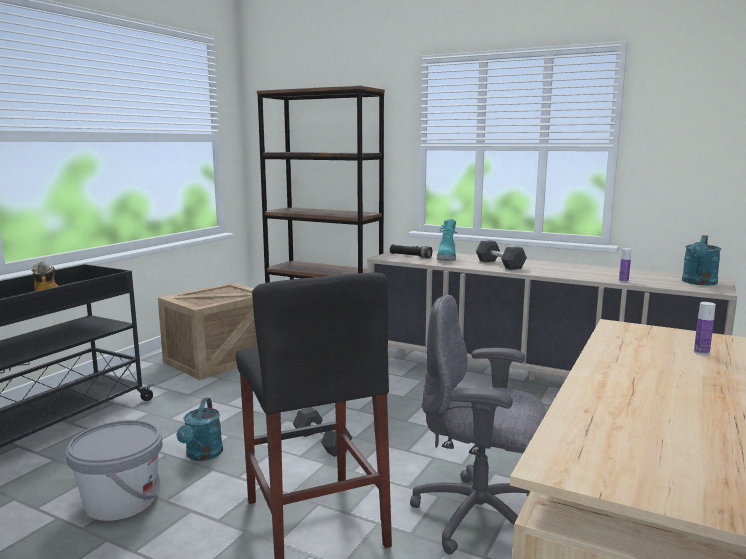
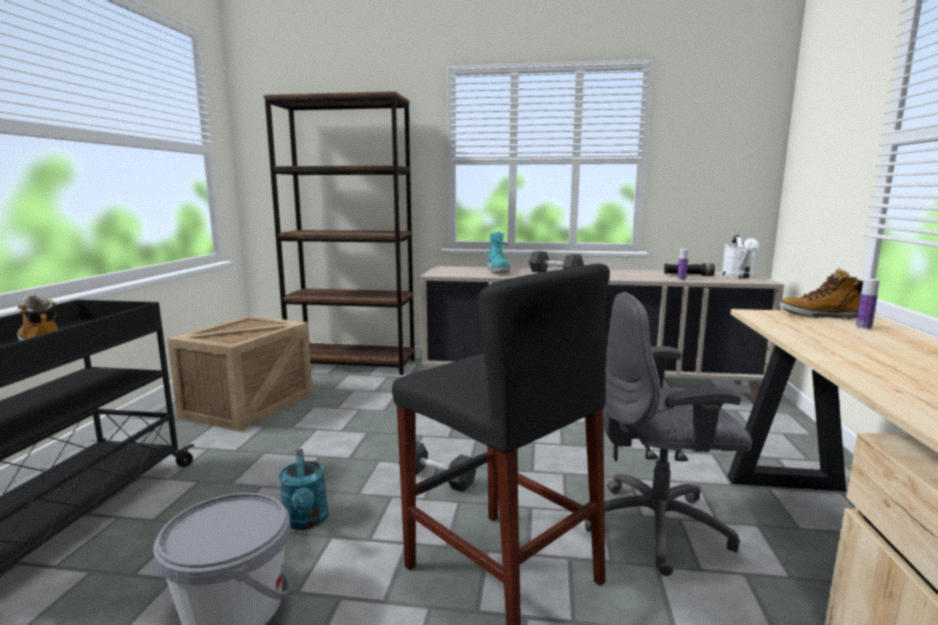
camera: 20 degrees left, 0 degrees up
(410, 256) = (460, 272): black flashlight -> black flashlight (688, 275)
(681, 335) = (820, 316): none -> boot
(699, 283) = (738, 277): turquoise watering can -> white watering can

